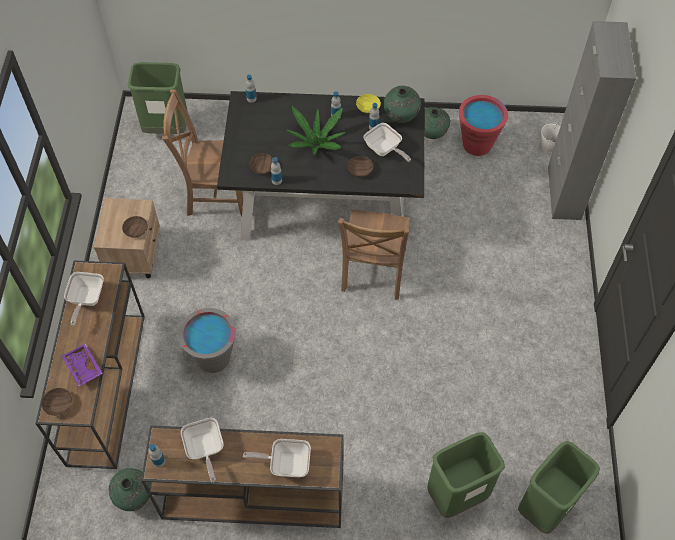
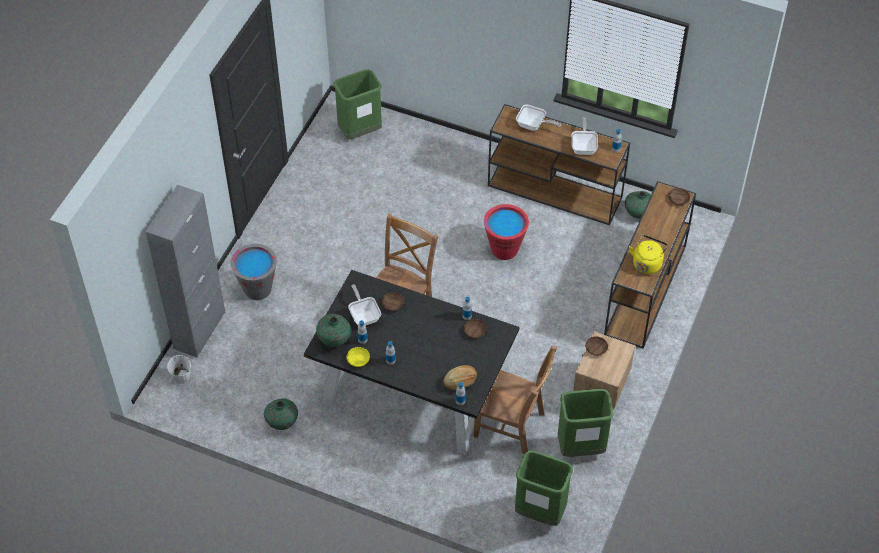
camera: 160 degrees left, 5 degrees down
(82, 368) = (657, 217): purple tray -> none
(86, 300) = (647, 263): frying pan -> yellow kettle
(213, 358) = (556, 287): grey bucket -> grey bucket (257, 289)
(258, 116) = (460, 381): none -> bread
(316, 143) = (419, 339): potted plant -> none
(457, 495) = (414, 154): green trash can -> green trash can (580, 447)
(477, 144) = (246, 399): red bucket -> red bucket (504, 249)

